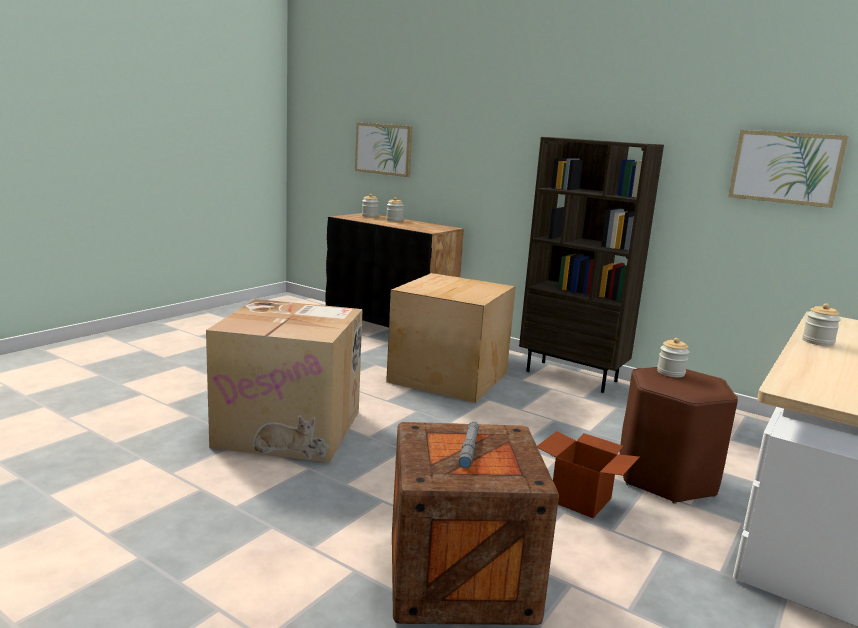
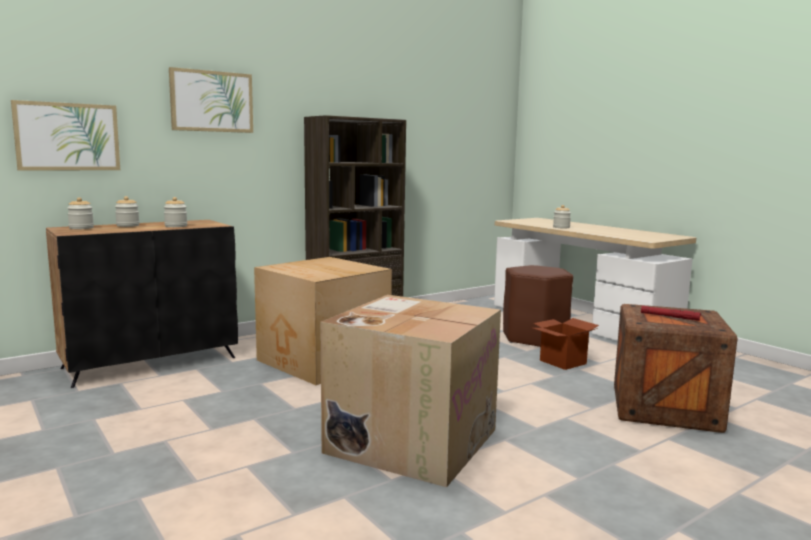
camera: 70 degrees left, 5 degrees down
(469, 449) = (669, 317): grey flashlight -> red flashlight
(670, 373) = (525, 269): jar -> jar (176, 226)
(785, 167) = (445, 134): picture -> picture (212, 101)

